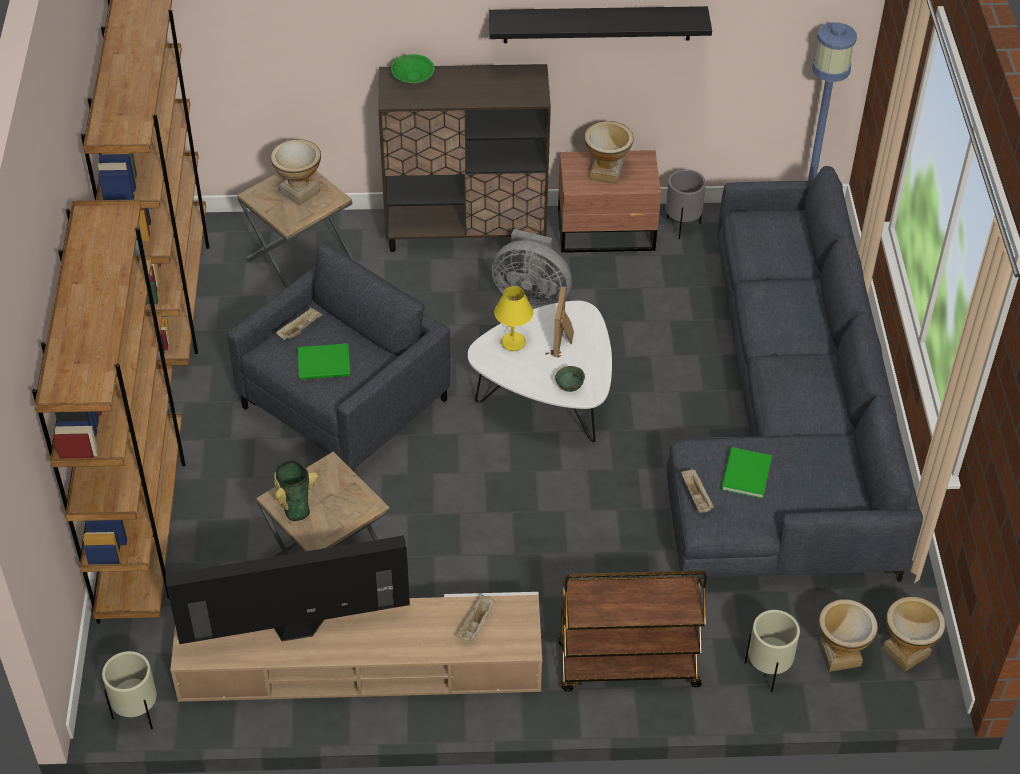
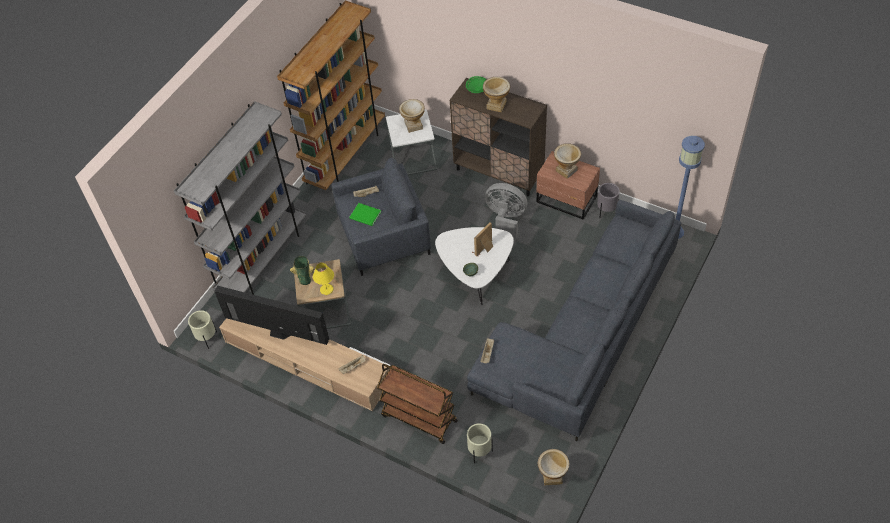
camera: 35 degrees right, 5 degrees up
(143, 529) = (263, 258): brown bookcase -> grey bookcase
(301, 262) = (413, 159): brown side table -> white side table
(513, 343) = (461, 240): yellow table lamp -> yellow table lamp (326, 290)
(531, 296) = (505, 219): grey fan -> grey fan turned 150 degrees clockwise
(597, 24) = (573, 93): black shelf -> none
(744, 475) = (517, 353): green book -> none
(840, 655) = (519, 462): vase -> vase (496, 105)

